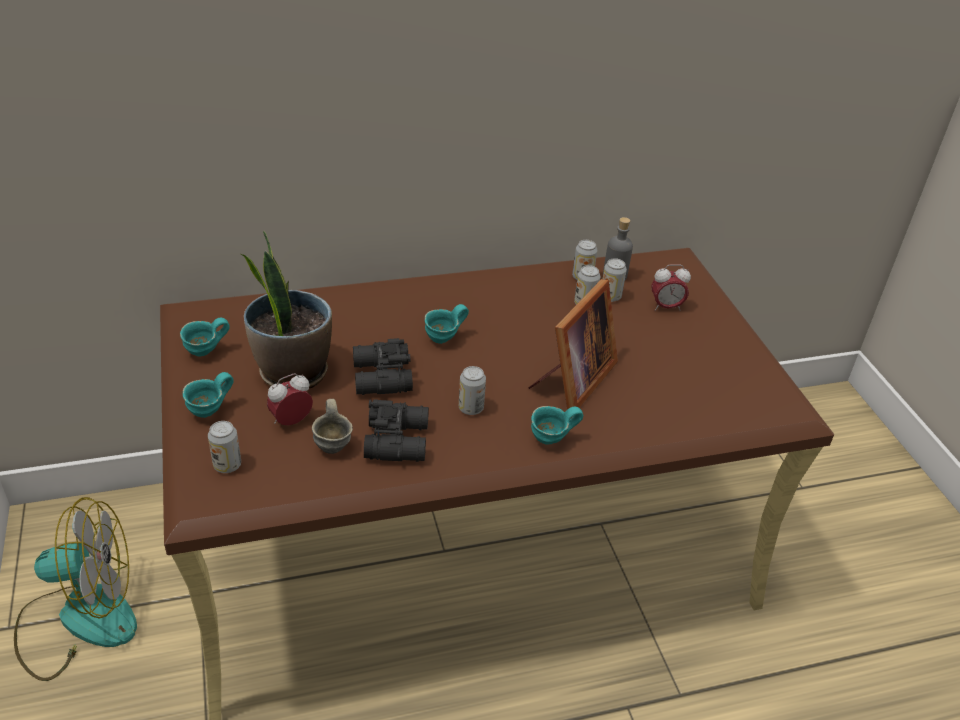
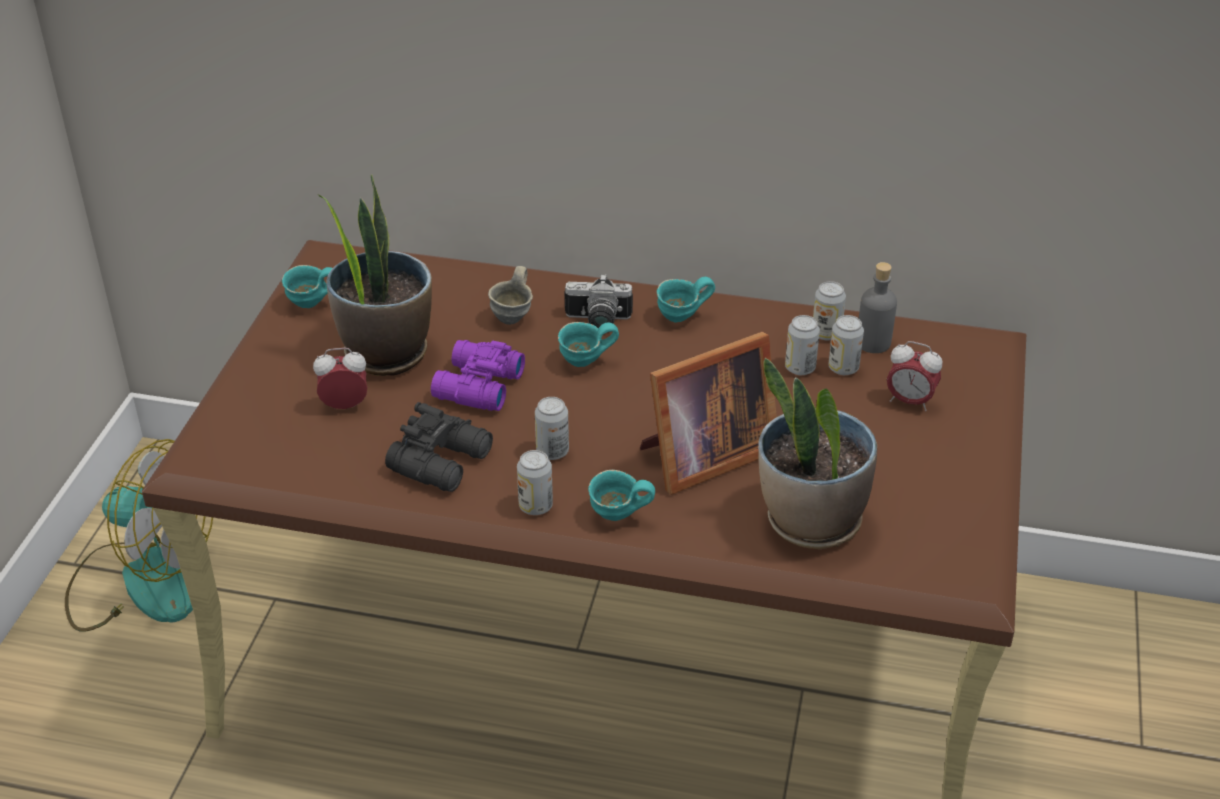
camera: 30 degrees right, 0 degrees up
(210, 412) = (270, 371): turquoise mug -> turquoise mug (682, 319)
(227, 465) = (248, 431): can -> can (535, 506)
(335, 444) = (371, 444): grey mug -> grey mug (515, 317)
(380, 378) = (476, 387): black binoculars -> purple binoculars
(430, 308) = (597, 322): none -> camera
(672, 403) = (810, 521): none -> potted plant

